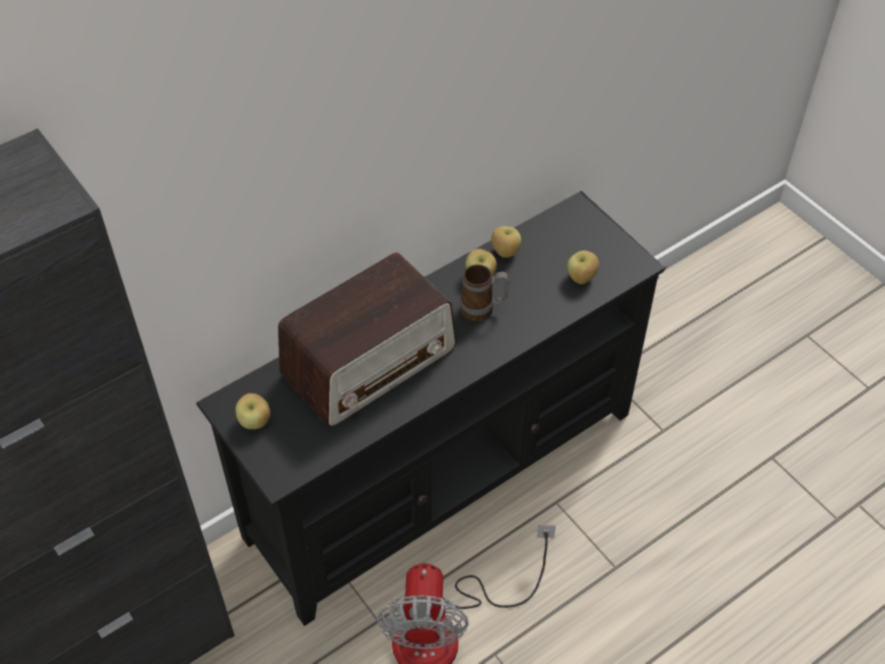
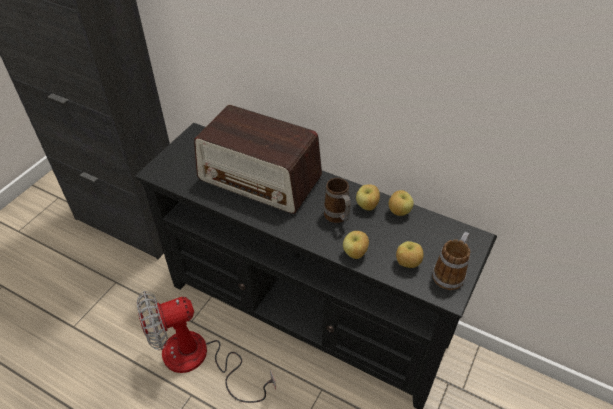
camera: 65 degrees right, 5 degrees down
(255, 422) = (189, 148): apple -> apple (355, 253)
(610, 249) = (450, 272): none -> mug

